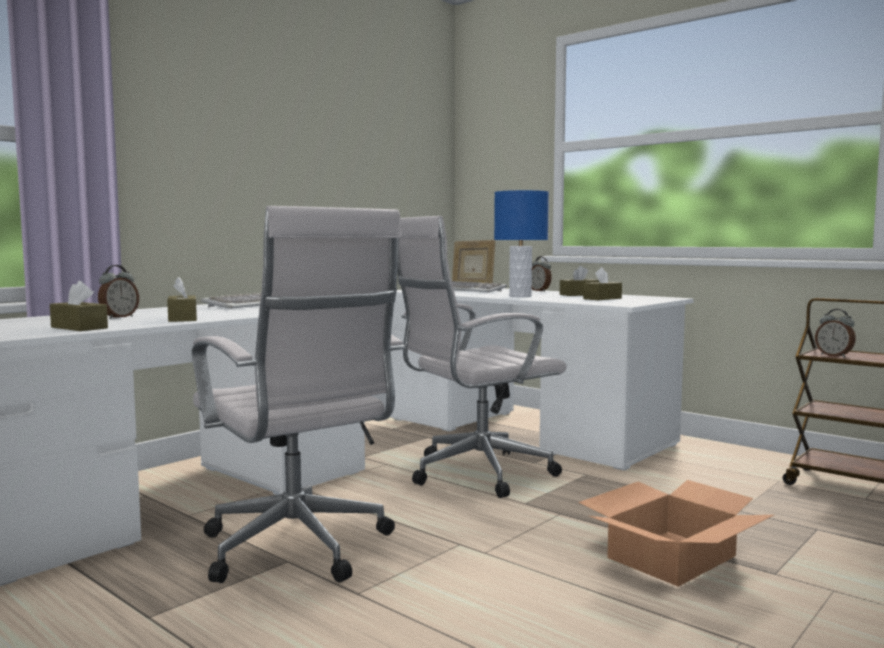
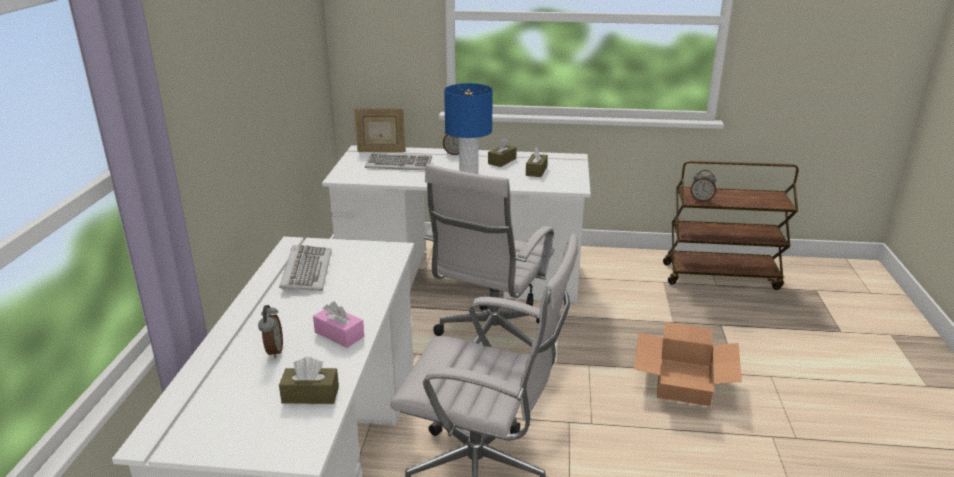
camera: 35 degrees left, 20 degrees up
(182, 318) = (339, 334): brown tissue box -> pink tissue box

